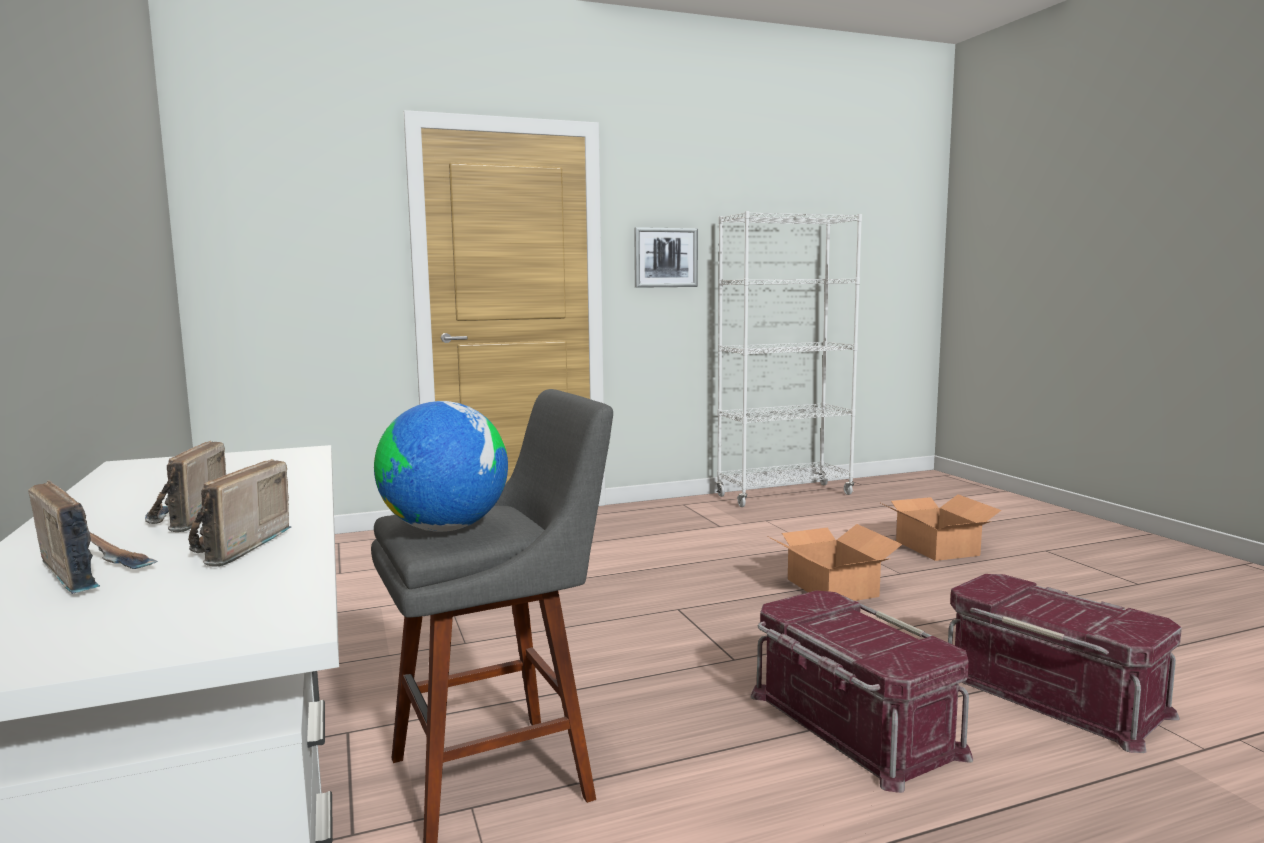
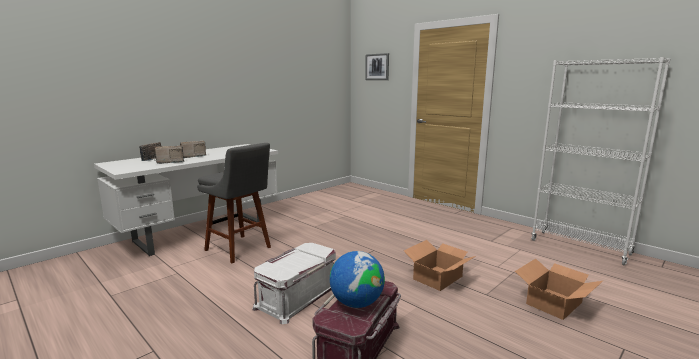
camera: 65 degrees right, 5 degrees up
(445, 528) = (221, 174): globe -> globe (356, 303)
(665, 257) = (530, 87): picture -> picture (377, 67)
(851, 724) = (297, 296): red storage box -> white storage box

